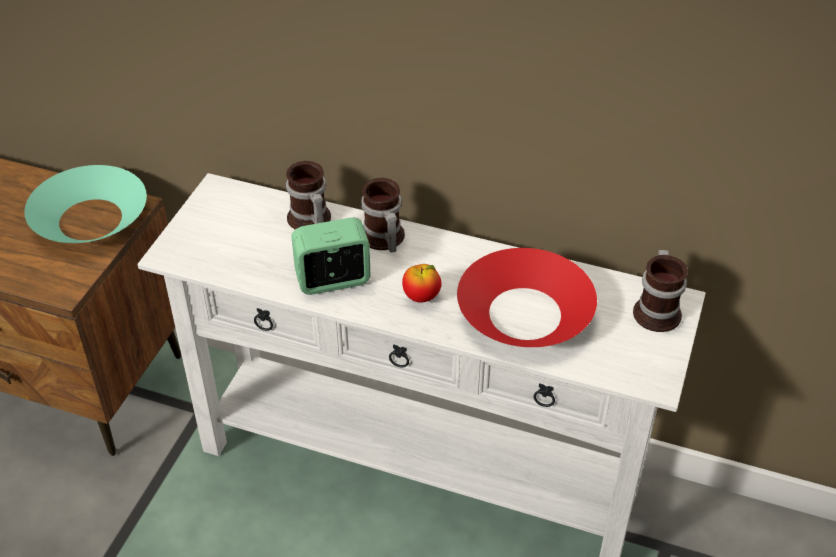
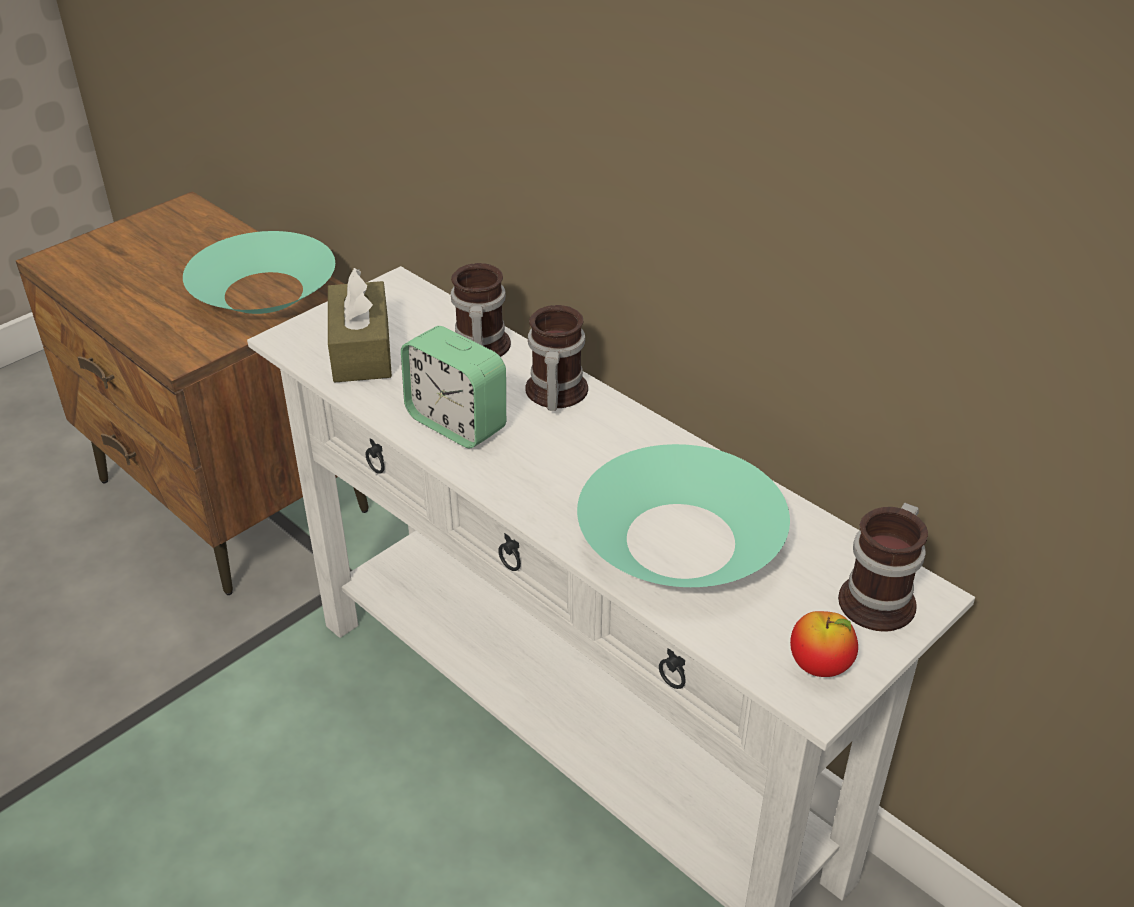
camera: 25 degrees right, 5 degrees down
(228, 246) = (361, 350): none -> brown tissue box
(333, 280) = (456, 423): alarm clock -> alarm clock turned 150 degrees counterclockwise
(421, 297) = (554, 476): apple -> apple (819, 666)
(524, 313) = (679, 540): red bowl -> turquoise bowl

